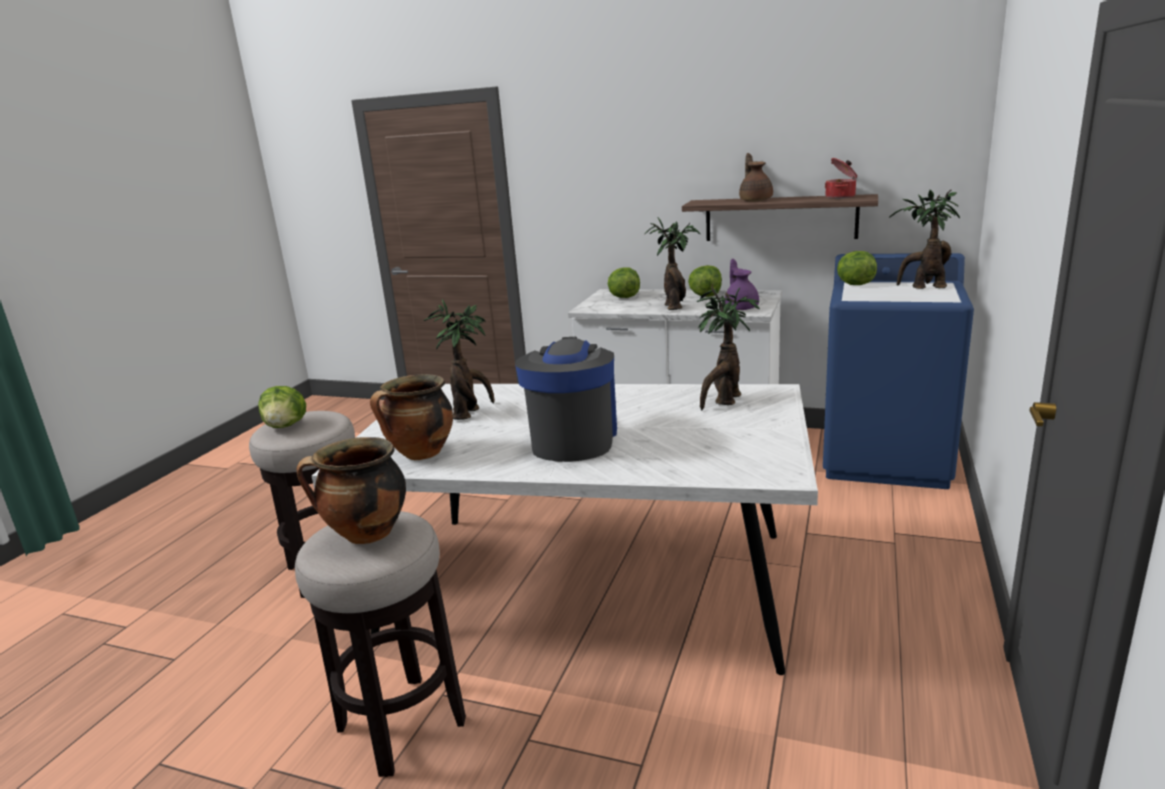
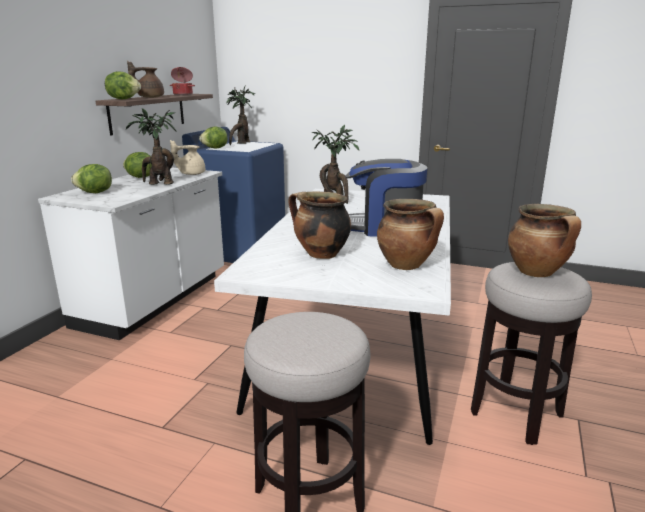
camera: 90 degrees left, 0 degrees up
(286, 426) = (312, 339): lettuce -> lettuce (124, 99)
(470, 412) = (320, 254): potted plant -> cooking pot
(741, 307) = (191, 173): purple teapot -> beige teapot

